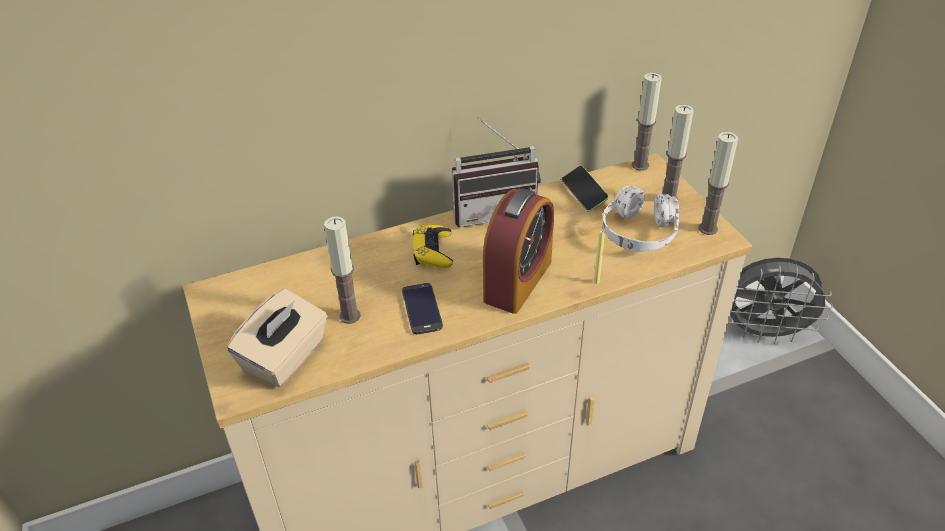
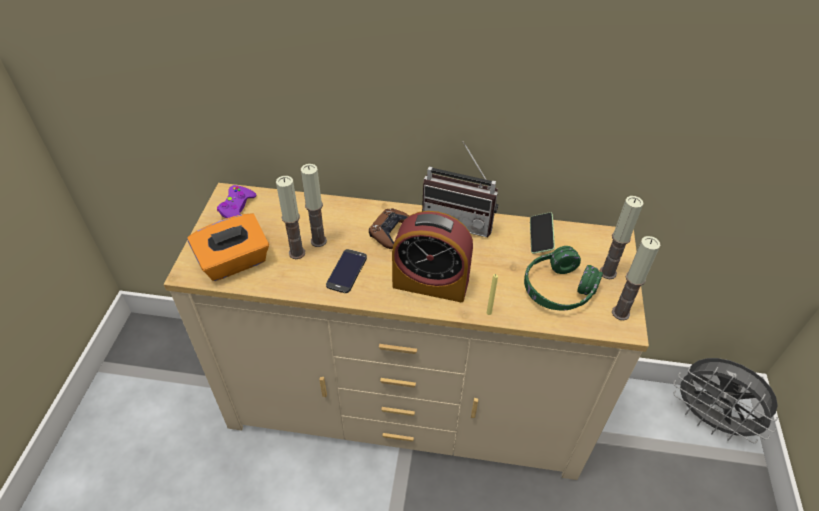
camera: 30 degrees right, 5 degrees up
(234, 302) = (237, 208): none -> purple game controller
(285, 357) = (234, 262): beige tissue box -> orange tissue box
(433, 251) = (390, 231): yellow game controller -> brown game controller
(518, 281) = (430, 283): alarm clock -> alarm clock turned 45 degrees clockwise
(639, 232) = (558, 289): white headphones -> green headphones
(640, 165) = (609, 233): candle -> candle (318, 241)

